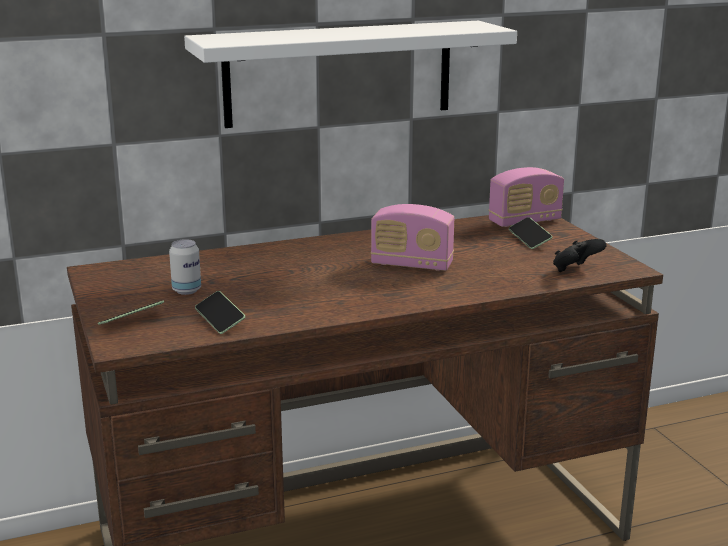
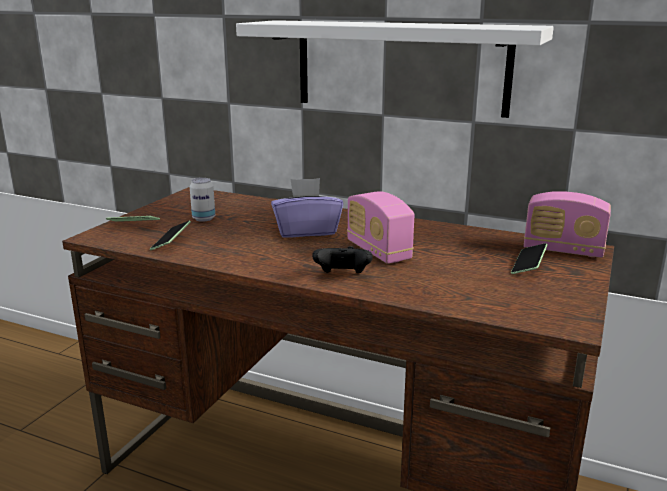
camera: 45 degrees right, 0 degrees up
(313, 268) = (306, 231): none -> purple tissue box
(575, 270) = (508, 306): black game controller -> black game controller (342, 276)

